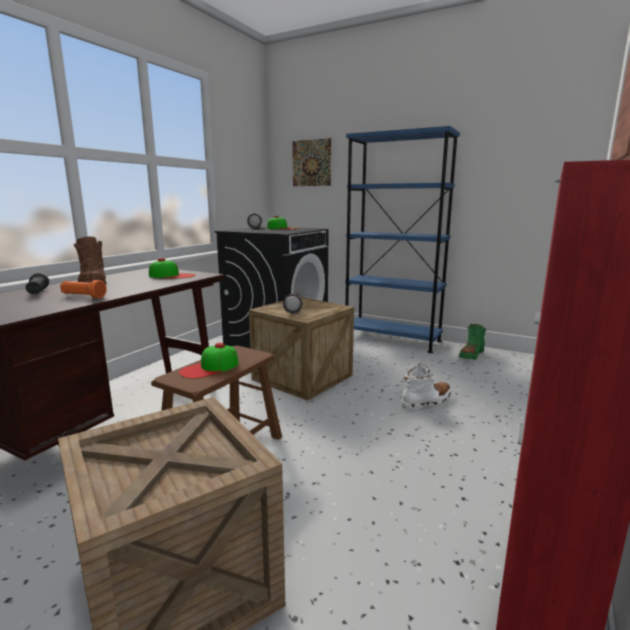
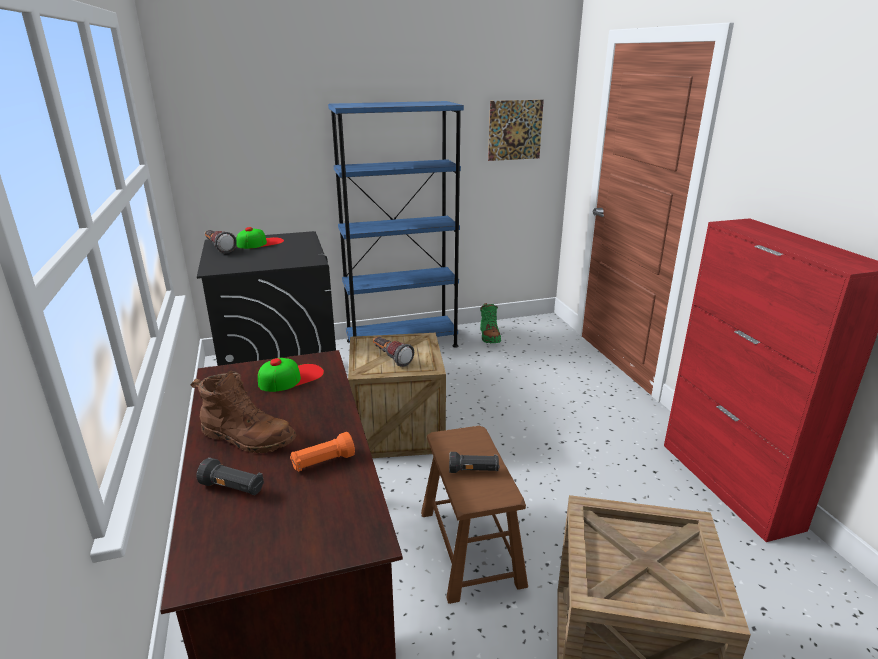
camera: 45 degrees left, 10 degrees up
(210, 368) = (474, 471): cap -> black flashlight
(311, 163) = (247, 134): picture -> picture (515, 130)
(426, 401) = (528, 403): white boot -> none

